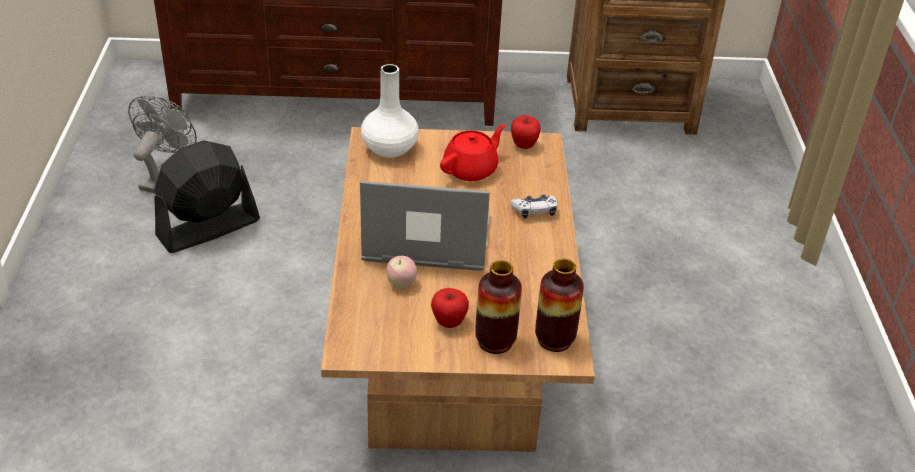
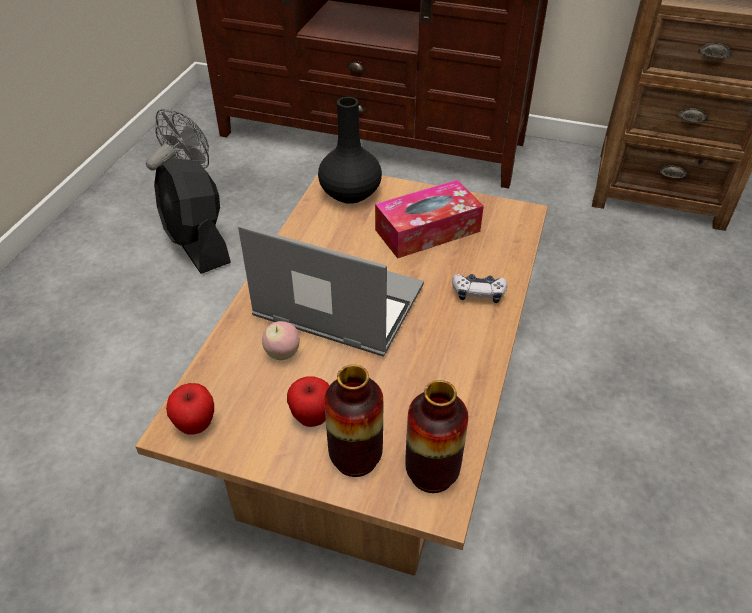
camera: 20 degrees right, 5 degrees up
(208, 228) = (198, 244): black fan -> black fan turned 105 degrees counterclockwise
(390, 149) = (350, 194): white vase -> black vase
(471, 169) = (427, 230): red teapot -> tissue box
(524, 145) = (498, 213): apple -> apple (196, 425)

